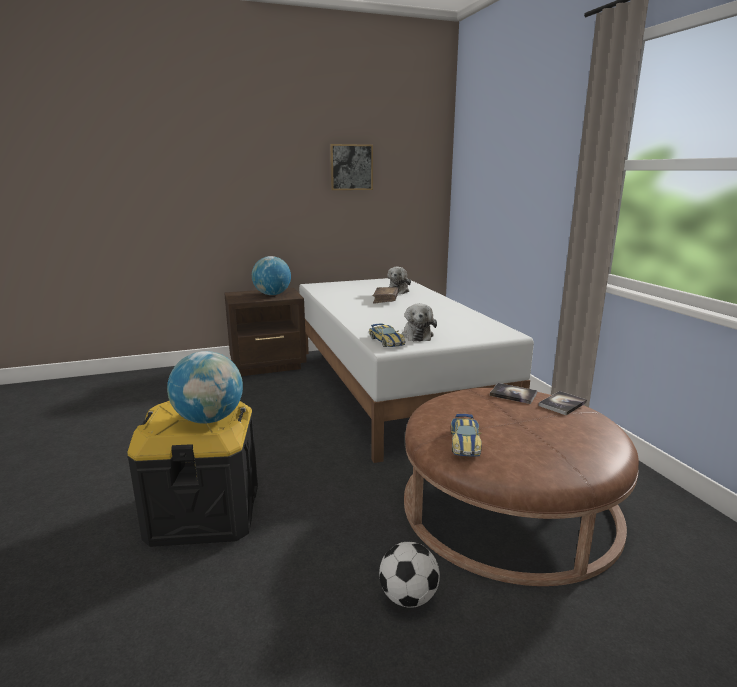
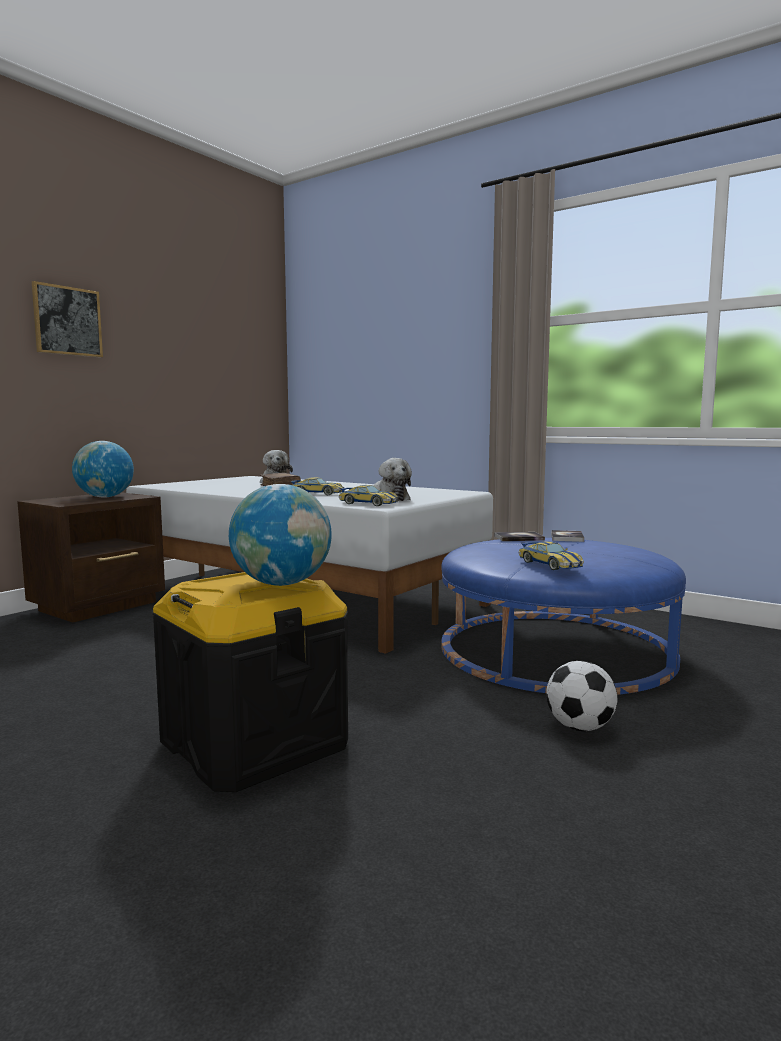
camera: 35 degrees left, 10 degrees down
(351, 167) = (183, 333): picture -> picture (67, 321)
(386, 316) = (317, 493): none -> toy car
(509, 506) = (555, 649): brown ottoman -> blue ottoman

